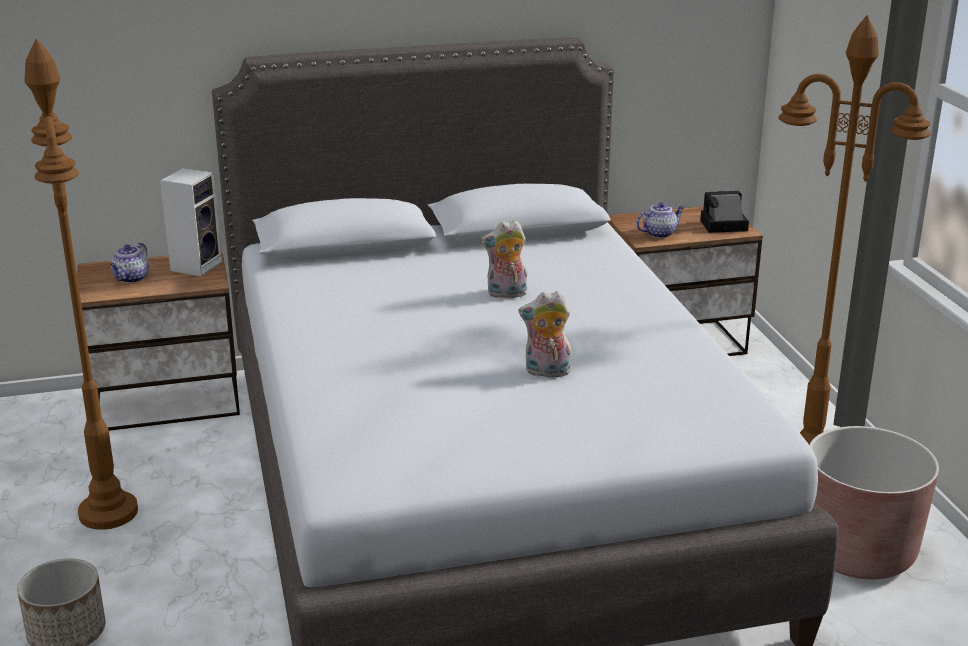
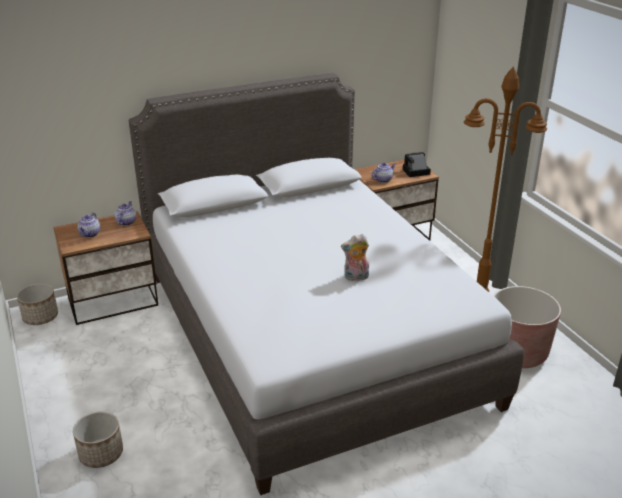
camera: 10 degrees left, 5 degrees up
(43, 415) = (40, 317): none -> planter
(109, 513) = (101, 376): brown floor lamp -> none
(197, 265) = (126, 222): speaker -> teapot
(506, 294) = (317, 229): plush toy -> none

